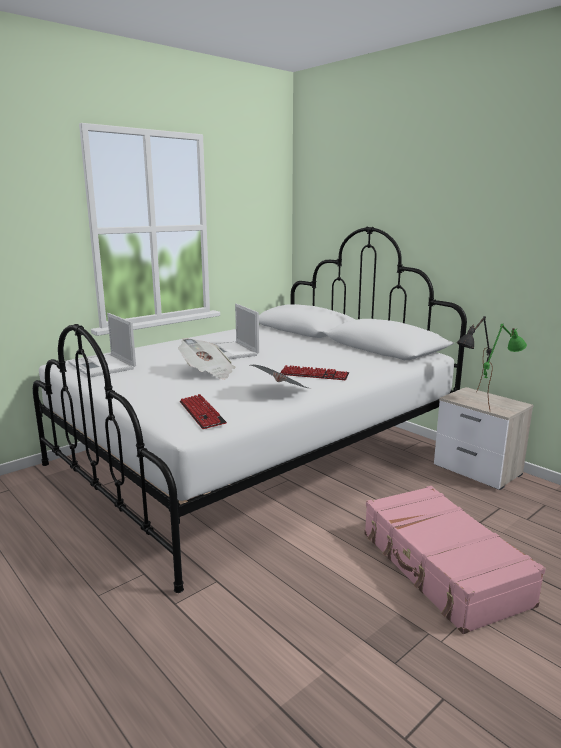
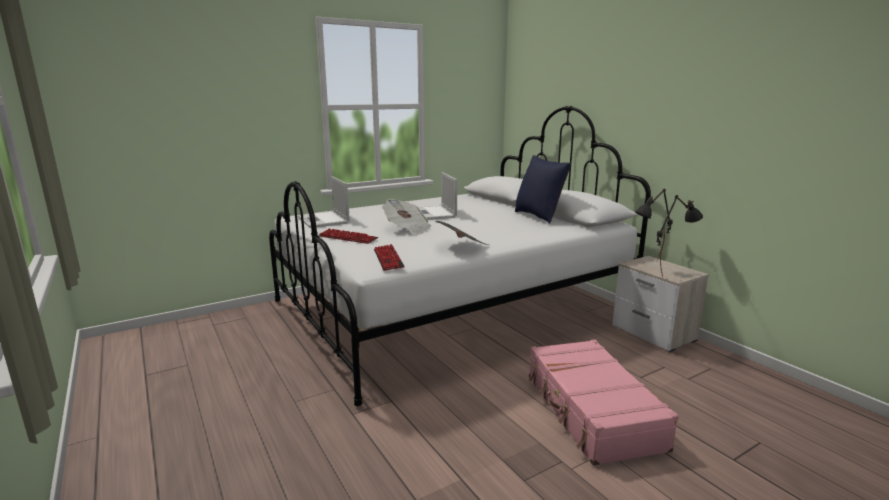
camera: 10 degrees right, 0 degrees up
(314, 375) = (497, 235): keyboard -> keyboard (348, 238)
(348, 350) = (539, 216): none -> blue pillow
(497, 405) = (671, 273): green table lamp -> black table lamp

